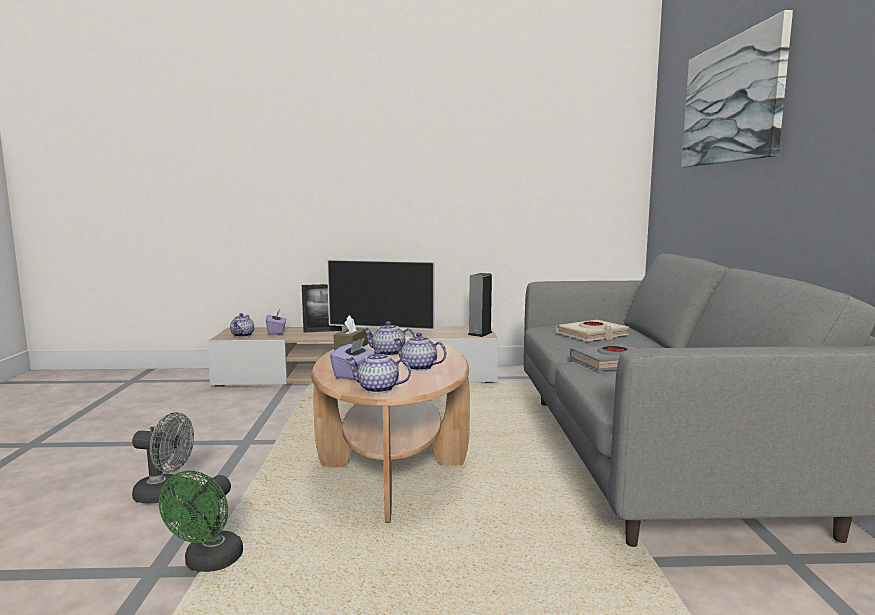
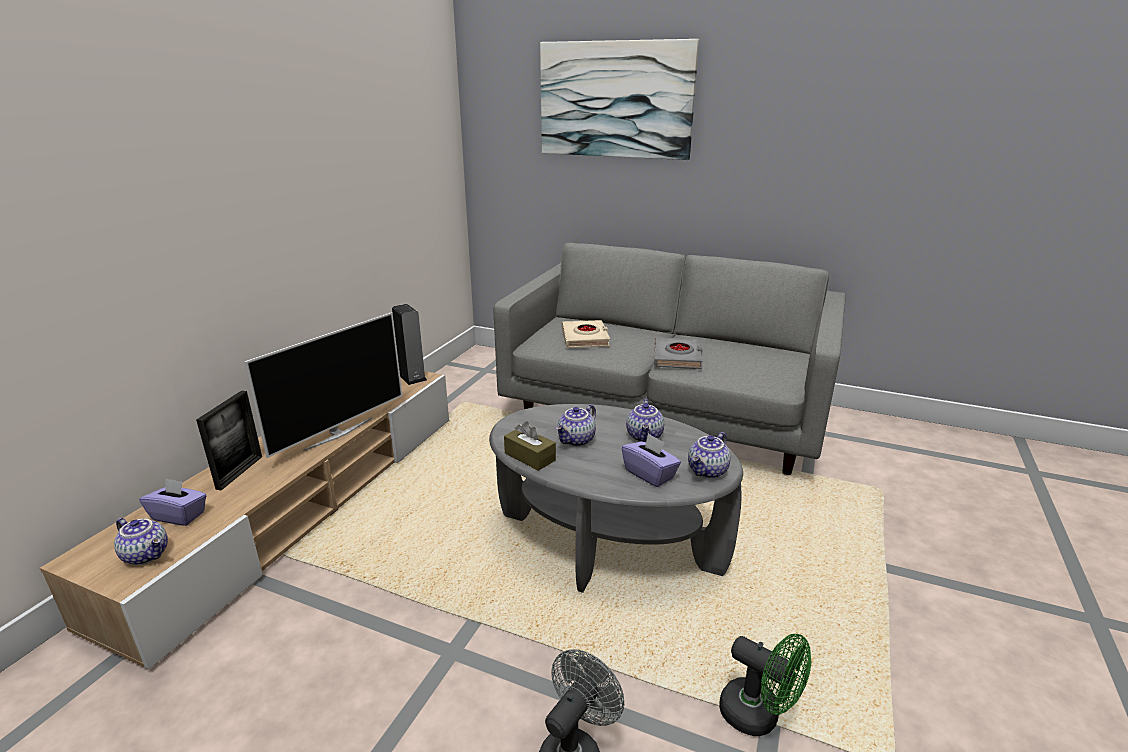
camera: 65 degrees left, 15 degrees up
(393, 466) = (607, 544): brown coffee table -> grey coffee table
(418, 367) = (645, 437): teapot -> teapot turned 45 degrees counterclockwise

